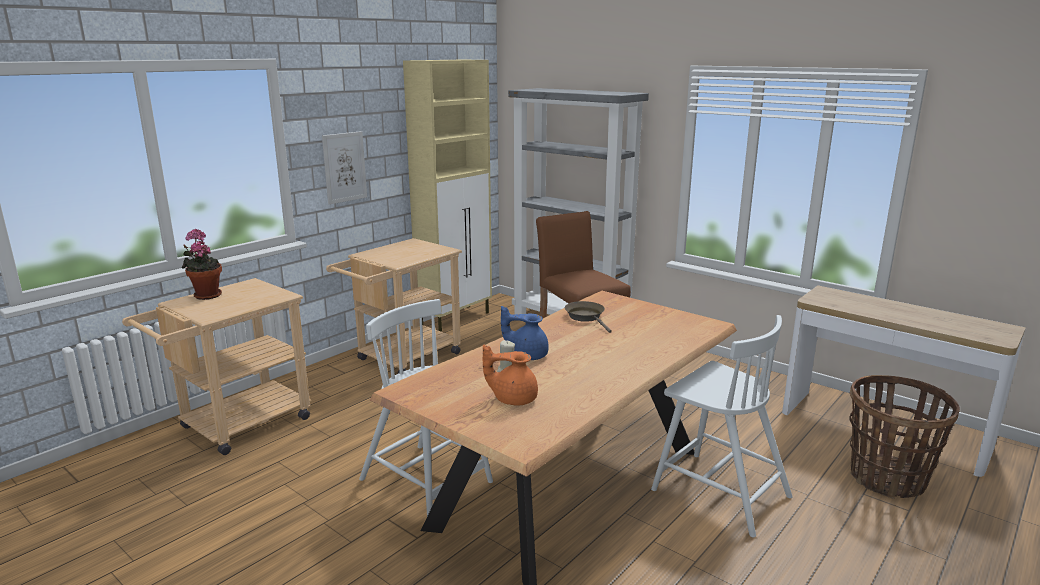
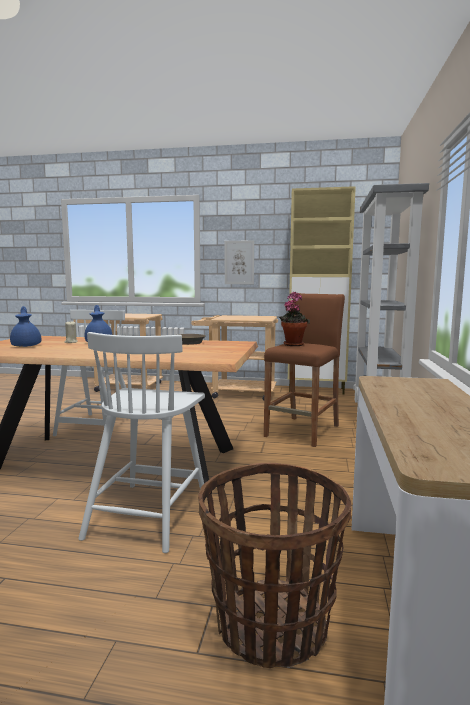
camera: 60 degrees right, 10 degrees down
(206, 295) = (127, 314): potted plant -> potted plant (293, 344)
(513, 398) = (27, 345): orange teapot -> blue teapot

